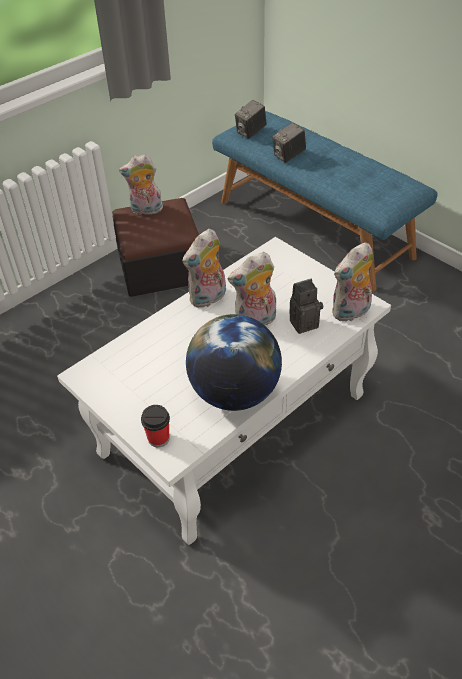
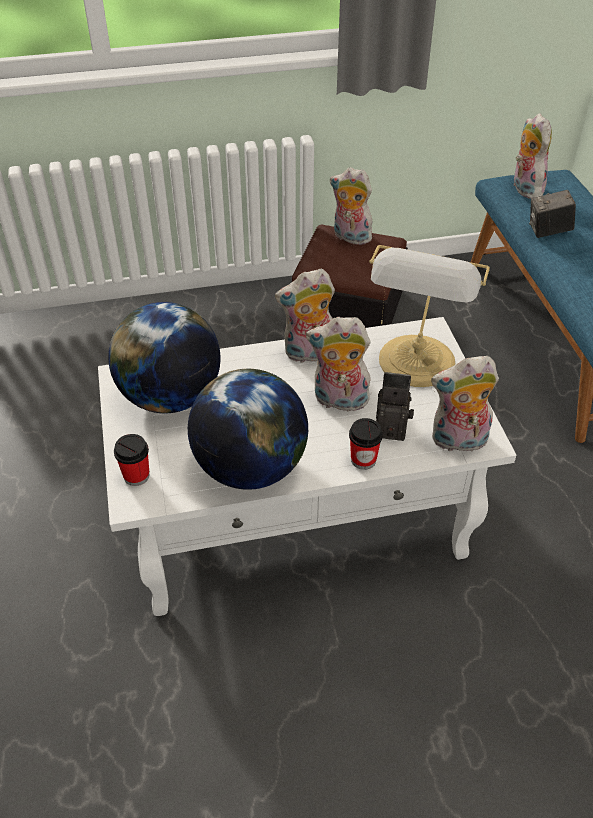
camera: 30 degrees right, 0 degrees up
(134, 372) = (170, 397): none -> globe
(251, 132) = (524, 188): camera -> plush toy
(284, 274) = (416, 363): none -> table lamp
(303, 352) = (363, 460): none -> cup

